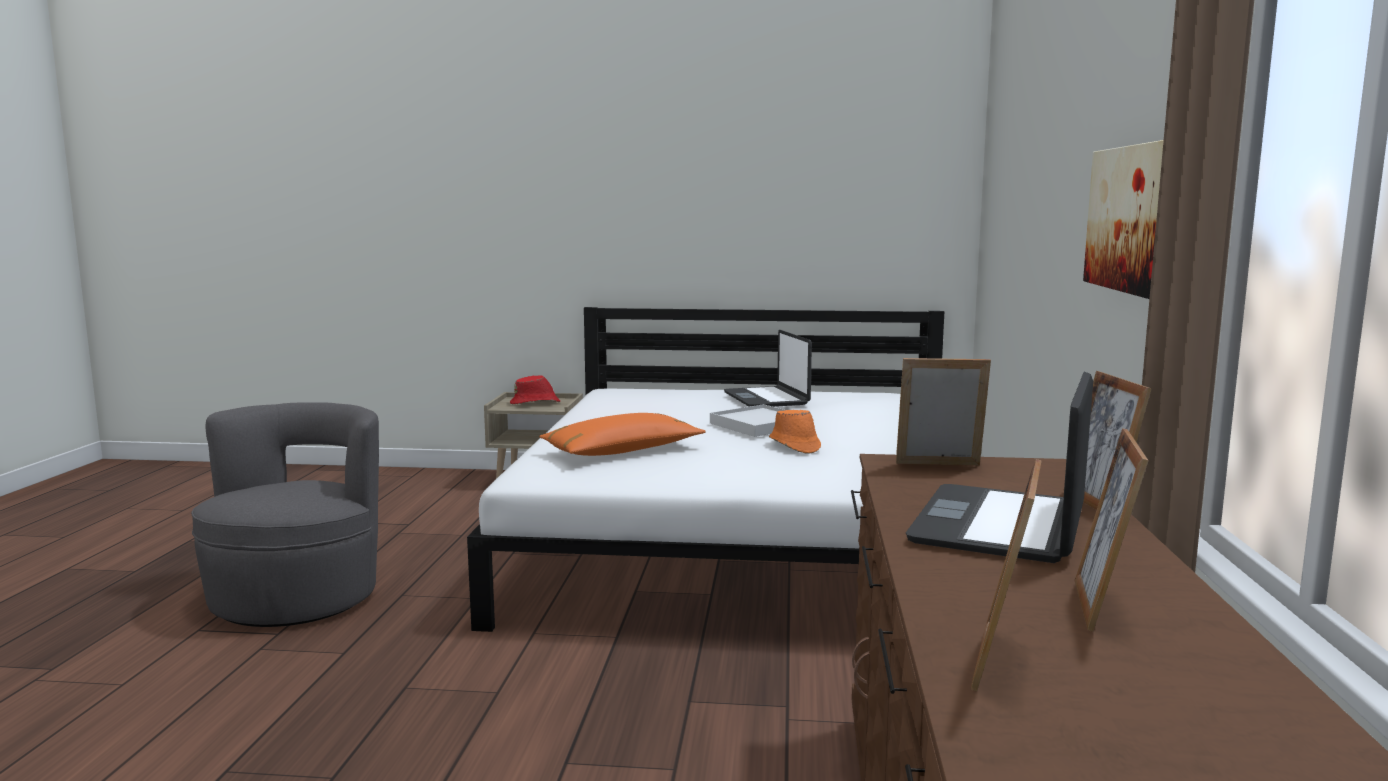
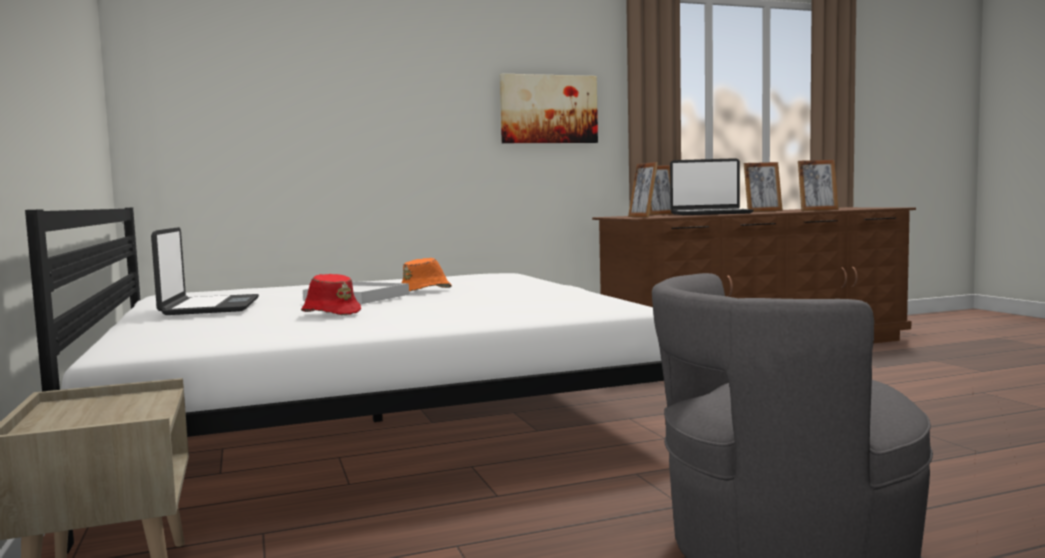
camera: 115 degrees left, 5 degrees down
(535, 403) = (97, 412): red hat -> red hat (331, 313)
(622, 451) = (502, 307): orange pillow -> none
(767, 398) = (209, 307): laptop -> laptop turned 60 degrees counterclockwise

